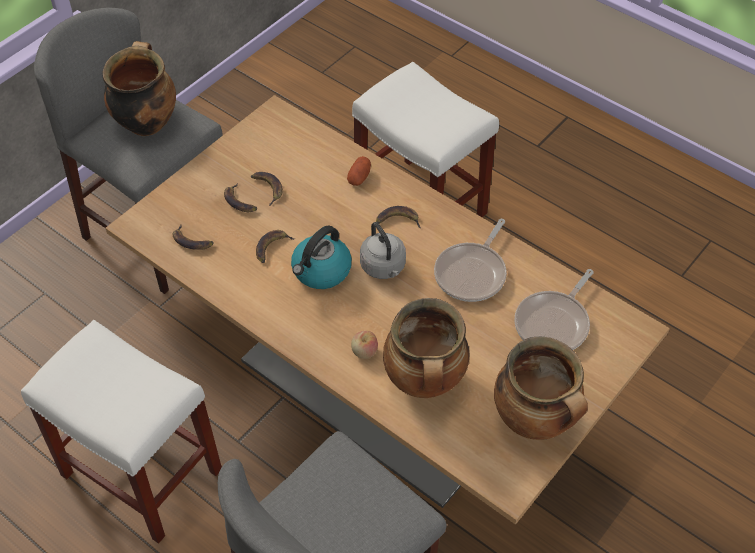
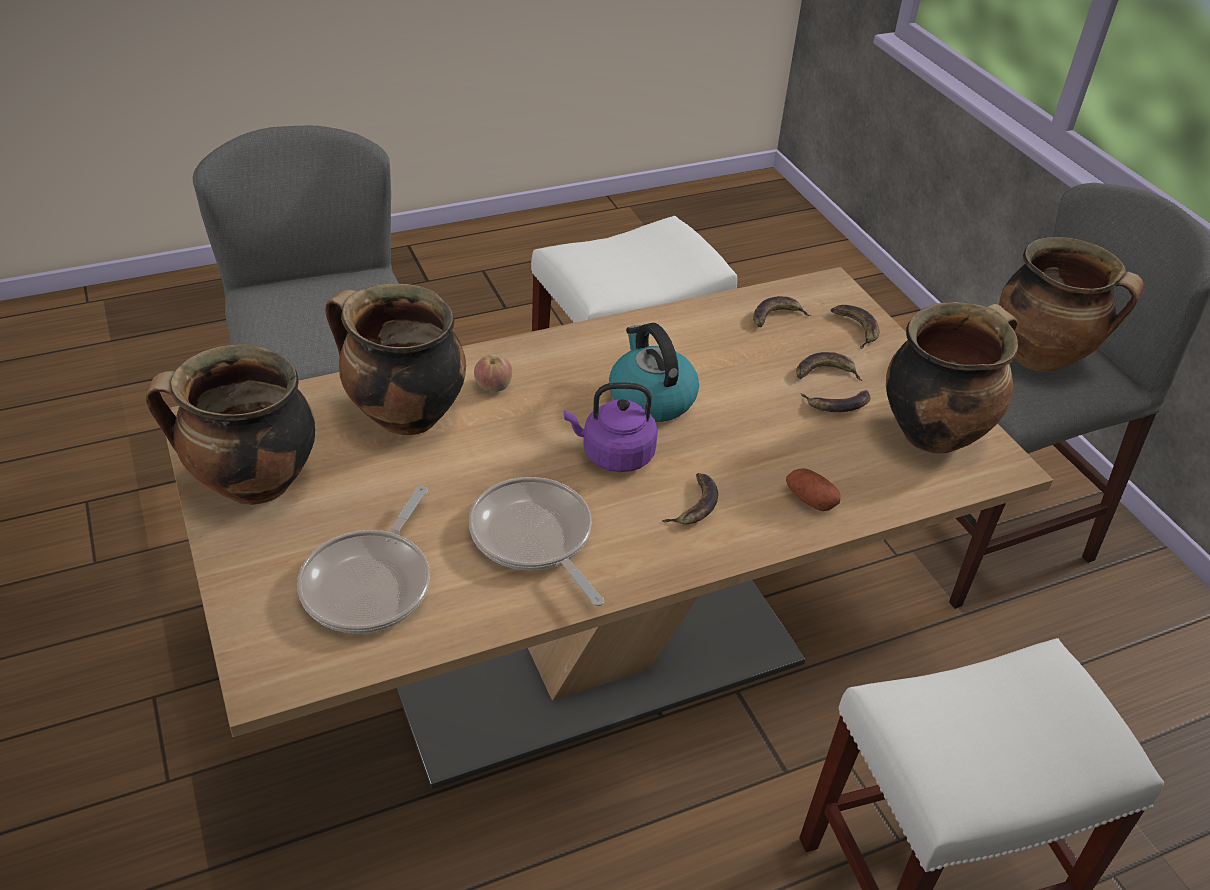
camera: 115 degrees right, 10 degrees down
(266, 144) = (933, 432): none -> cooking pot
(272, 248) = (722, 372): banana -> banana (855, 328)
(384, 267) = (614, 455): grey kettle -> purple kettle
(554, 323) = (371, 583): frying pan -> frying pan turned 135 degrees counterclockwise

